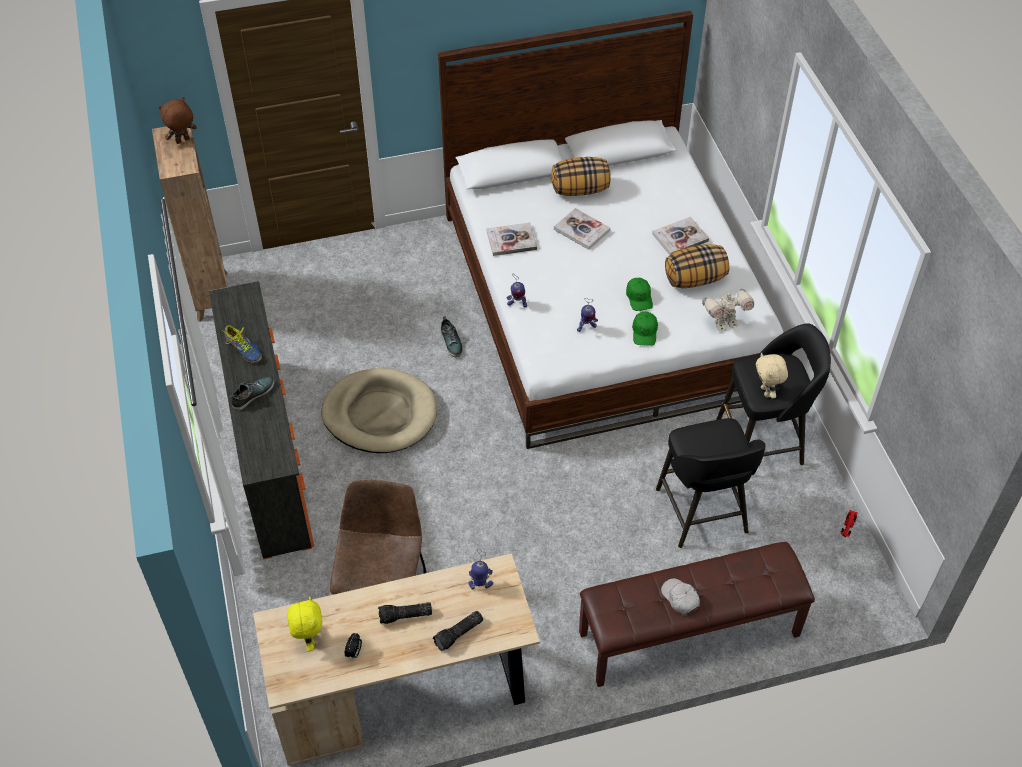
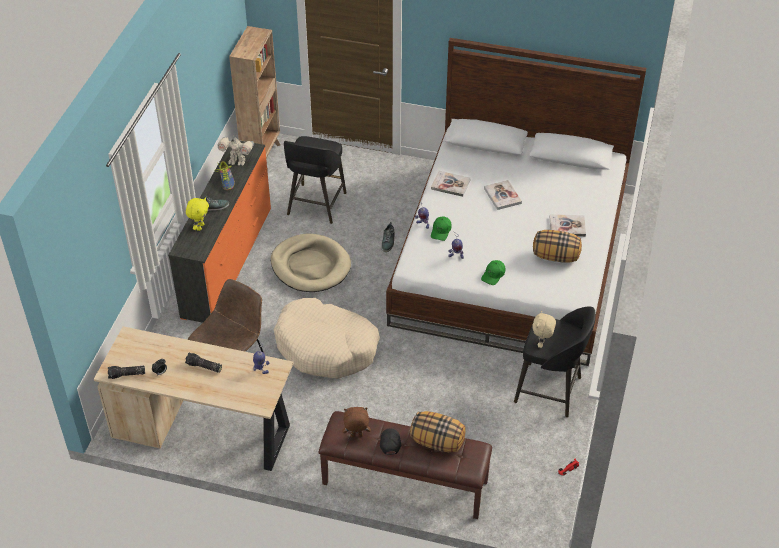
camera: 30 degrees right, 5 degrees down
(183, 141) = (259, 39): brown plush toy -> brown plush toy (356, 436)
(309, 639) = (141, 354): yellow plush toy -> yellow plush toy (200, 227)
(459, 634) = (226, 391): flashlight -> flashlight (126, 375)
(475, 509) = (326, 347): none -> beige dog bed
(580, 189) = (523, 170): pillow -> pillow (437, 441)
(639, 297) = (507, 252): green cap -> green cap (441, 231)
(680, 598) = (390, 443): white cap -> black cap
(702, 513) = (472, 415): black stool -> black stool (316, 205)
(724, 323) = (553, 292): toy robot -> toy robot (237, 161)

